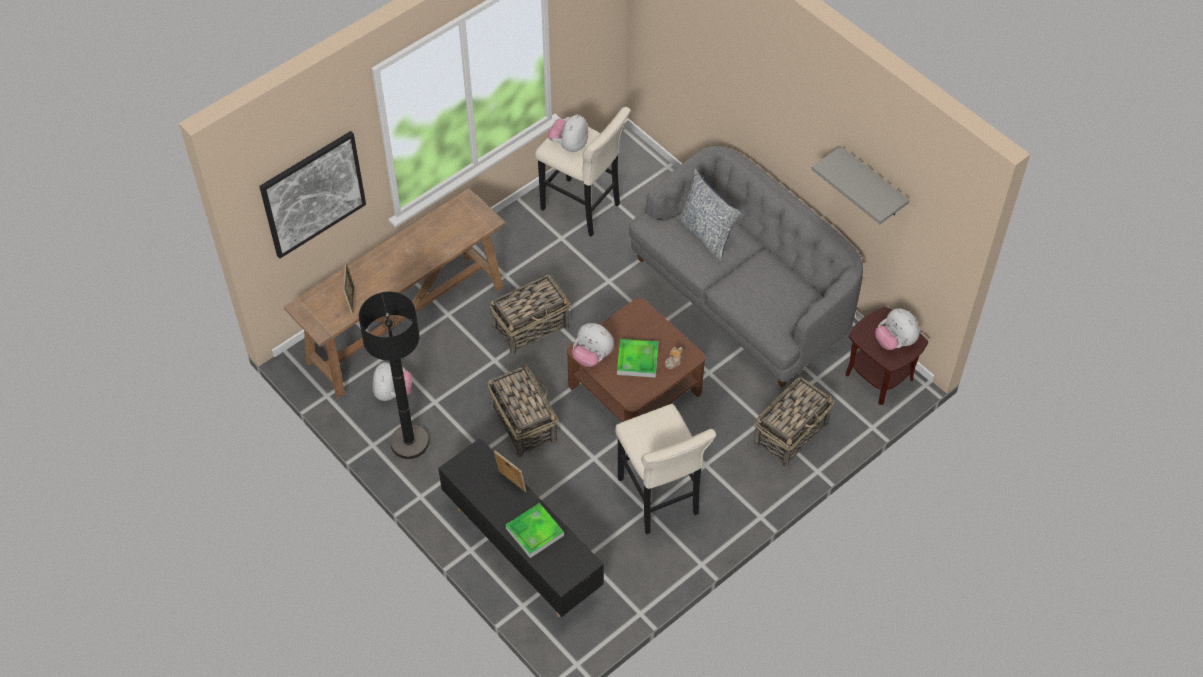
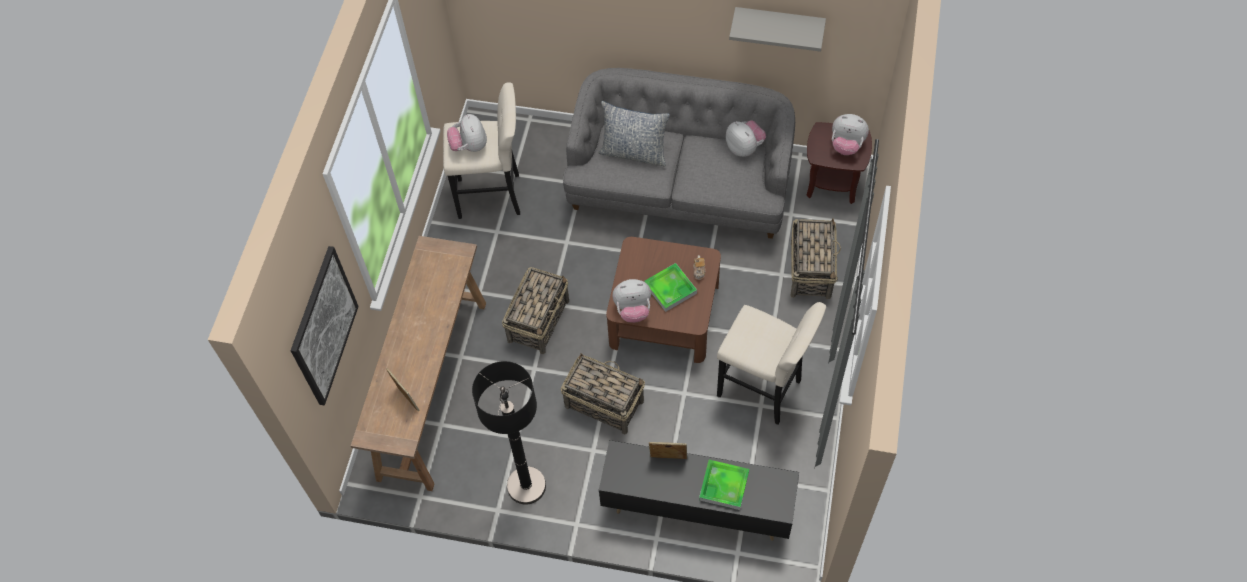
camera: 35 degrees left, 5 degrees up
(392, 393) = (474, 454): plush toy -> plush toy (744, 148)

